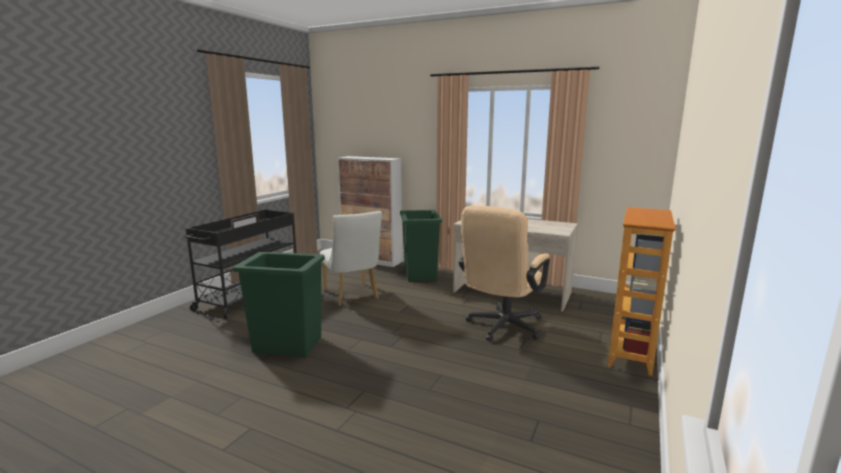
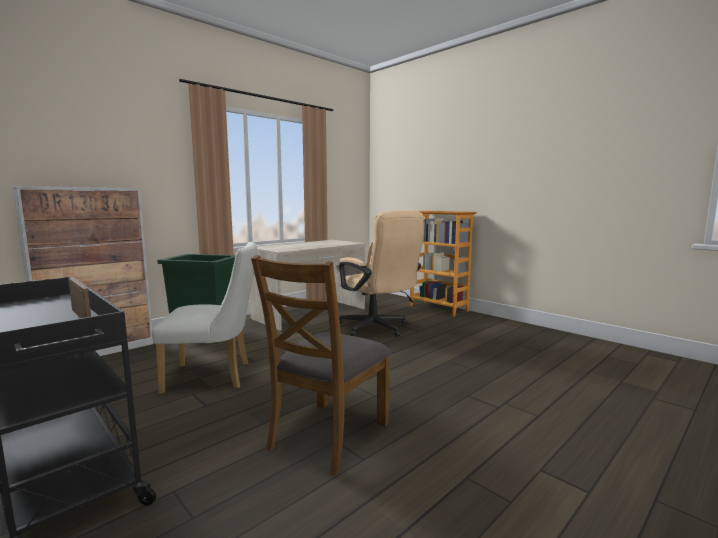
camera: 70 degrees left, 5 degrees down
(287, 344) = (328, 435): green trash can -> brown chair

